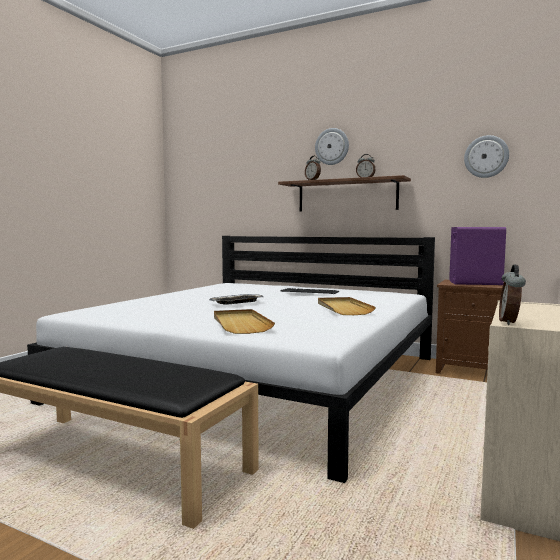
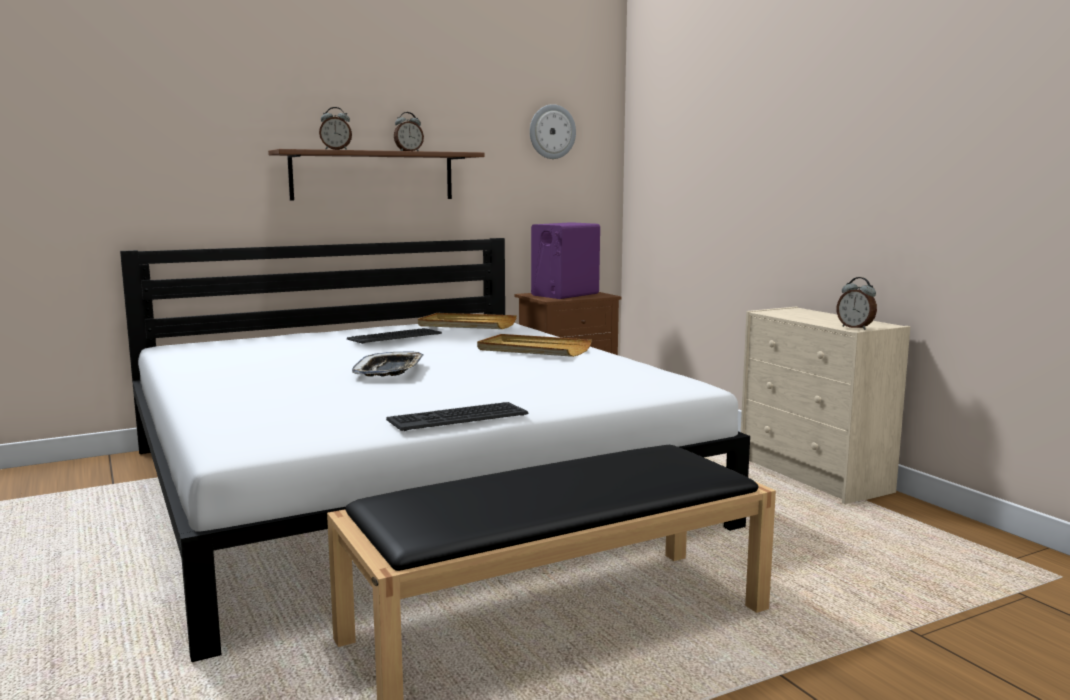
camera: 55 degrees left, 5 degrees up
(155, 322) = (457, 417): none -> keyboard
(240, 324) = (541, 391): beige tray -> beige tray (466, 325)
(332, 146) = (343, 91): wall clock -> none

